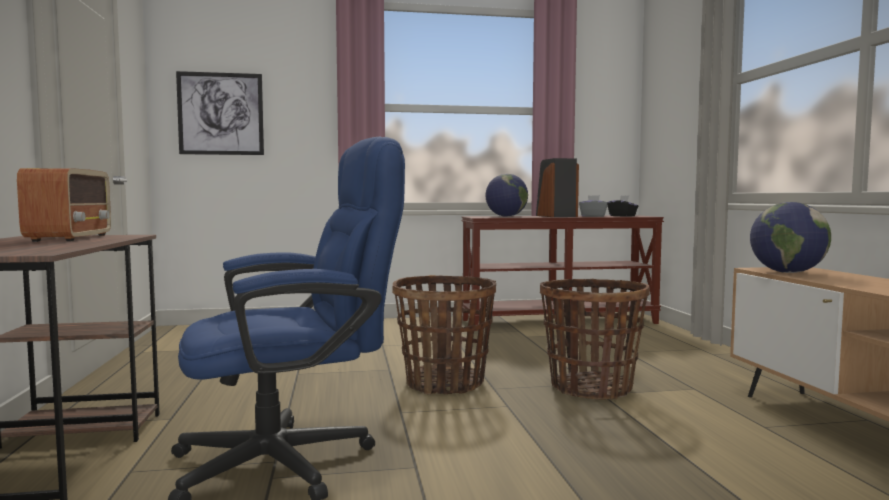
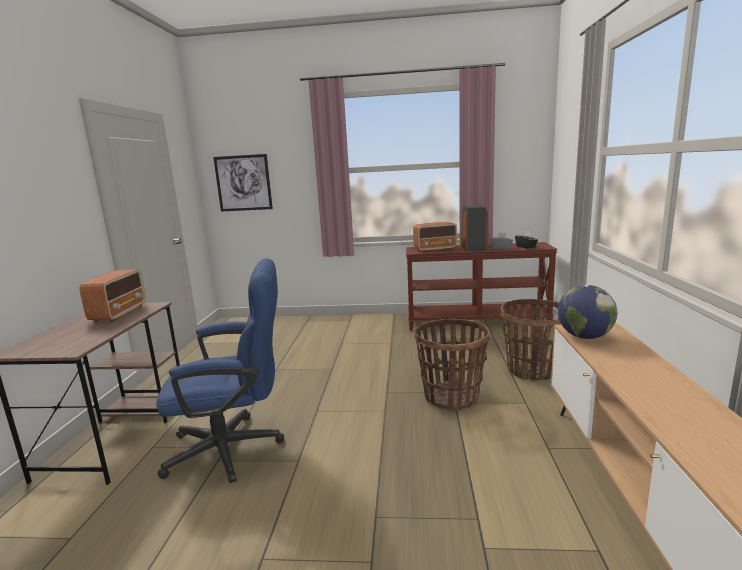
camera: 15 degrees right, 10 degrees up
(445, 383) = (359, 385): basket -> basket (532, 370)
(506, 216) = (435, 249): globe -> radio

